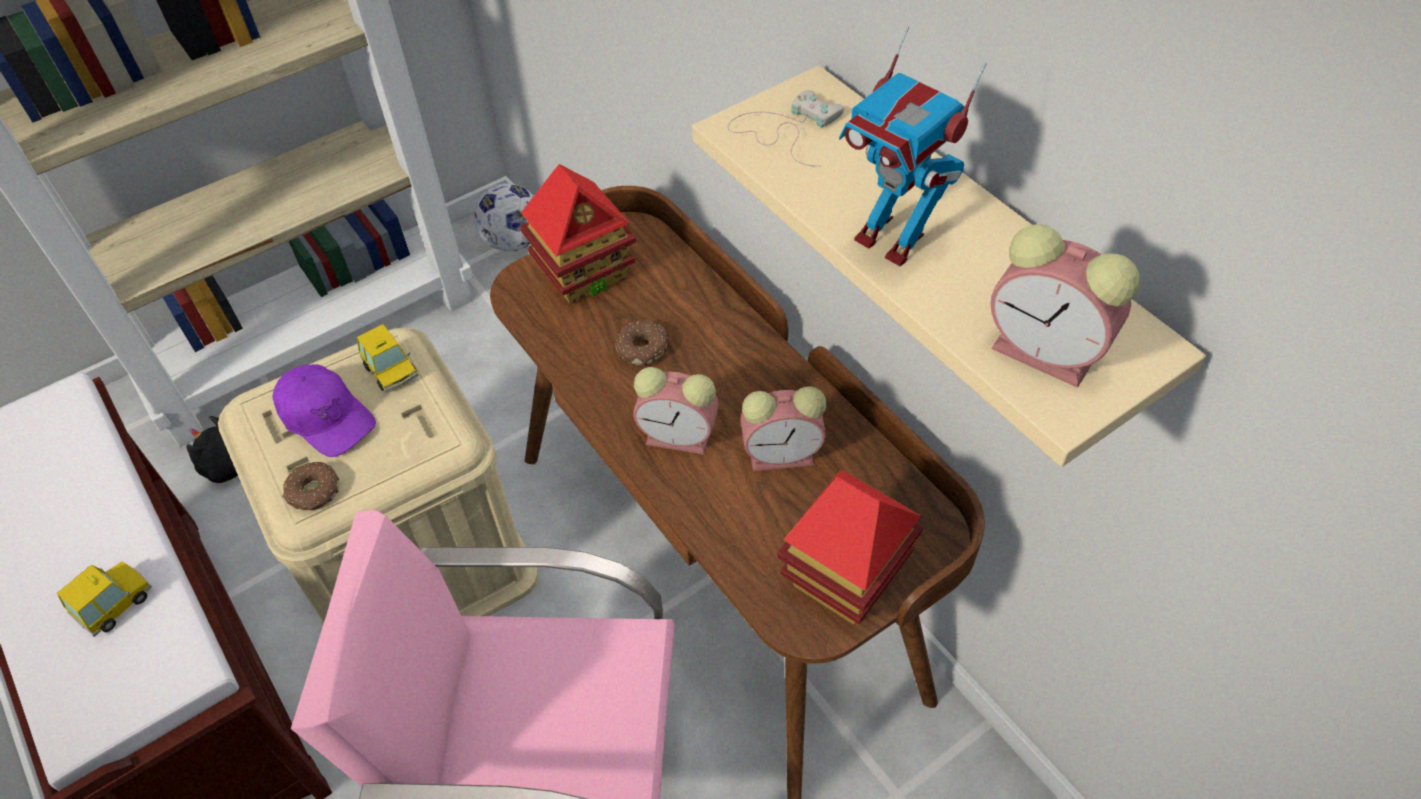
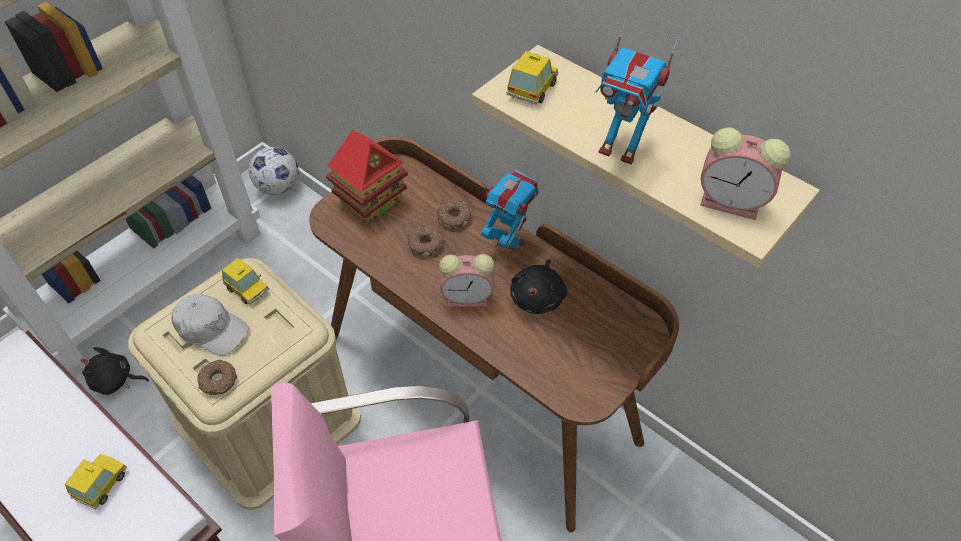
camera: 15 degrees left, 0 degrees up
(326, 417) = (211, 329): purple cap -> white cap
(694, 315) = (453, 217): none -> donut
(762, 366) = (508, 243): none -> toy robot
(783, 454) = (538, 297): alarm clock -> black plush toy
(786, 129) = (532, 88): white game controller -> toy car
(845, 577) = (599, 367): toy house -> none

